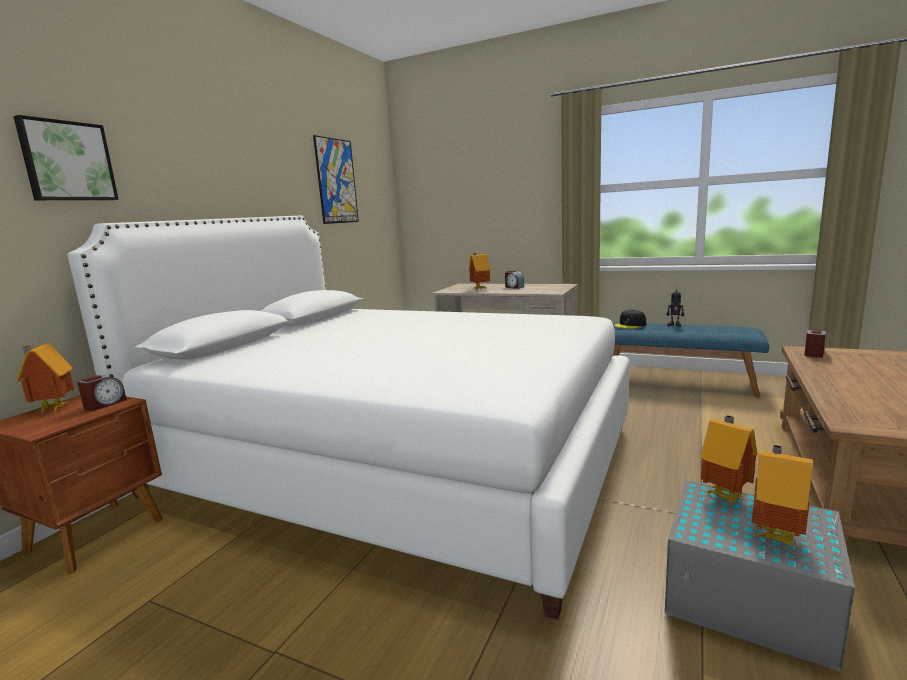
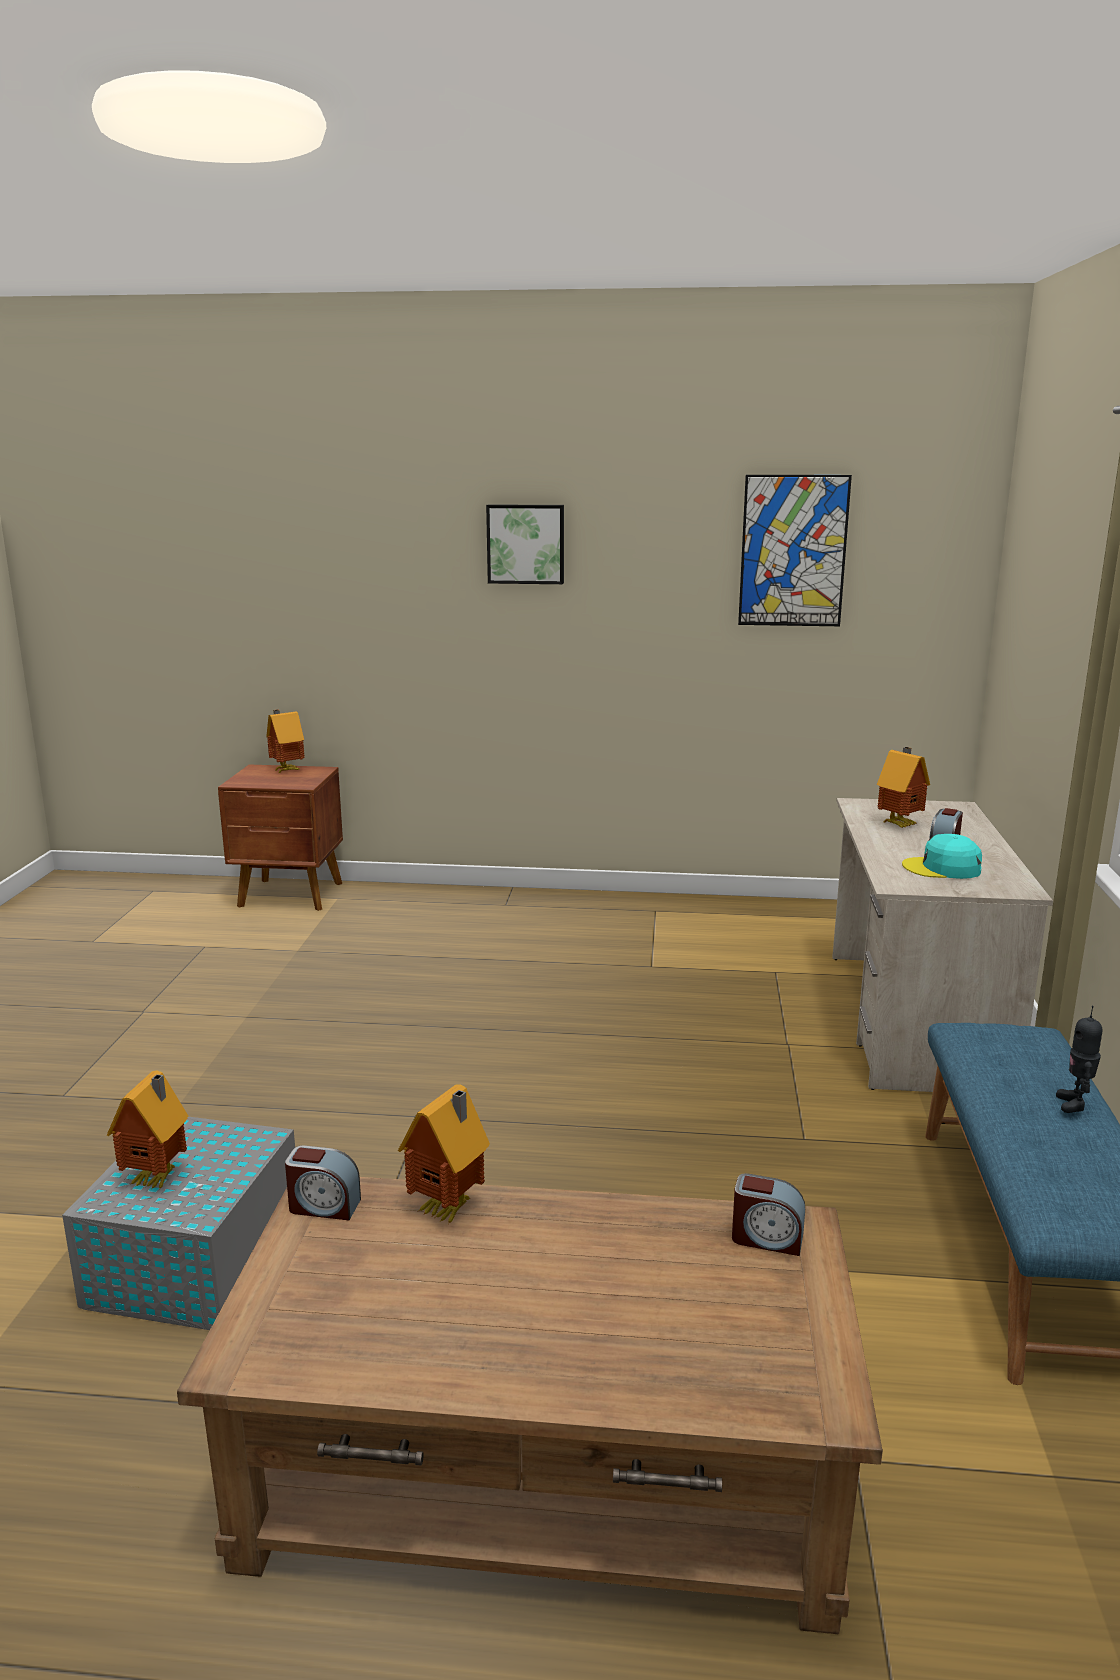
camera: 70 degrees right, 5 degrees up
(67, 161) = (356, 541): picture -> picture (526, 544)
(105, 404) = (298, 781): alarm clock -> alarm clock (323, 1206)
(396, 461) = (474, 991): white bed -> none
(538, 288) = (942, 868): none -> turquoise cap
(630, 325) = (1021, 1046): black cap -> none
(725, 495) = (252, 1155): toy house -> toy house (449, 1210)

